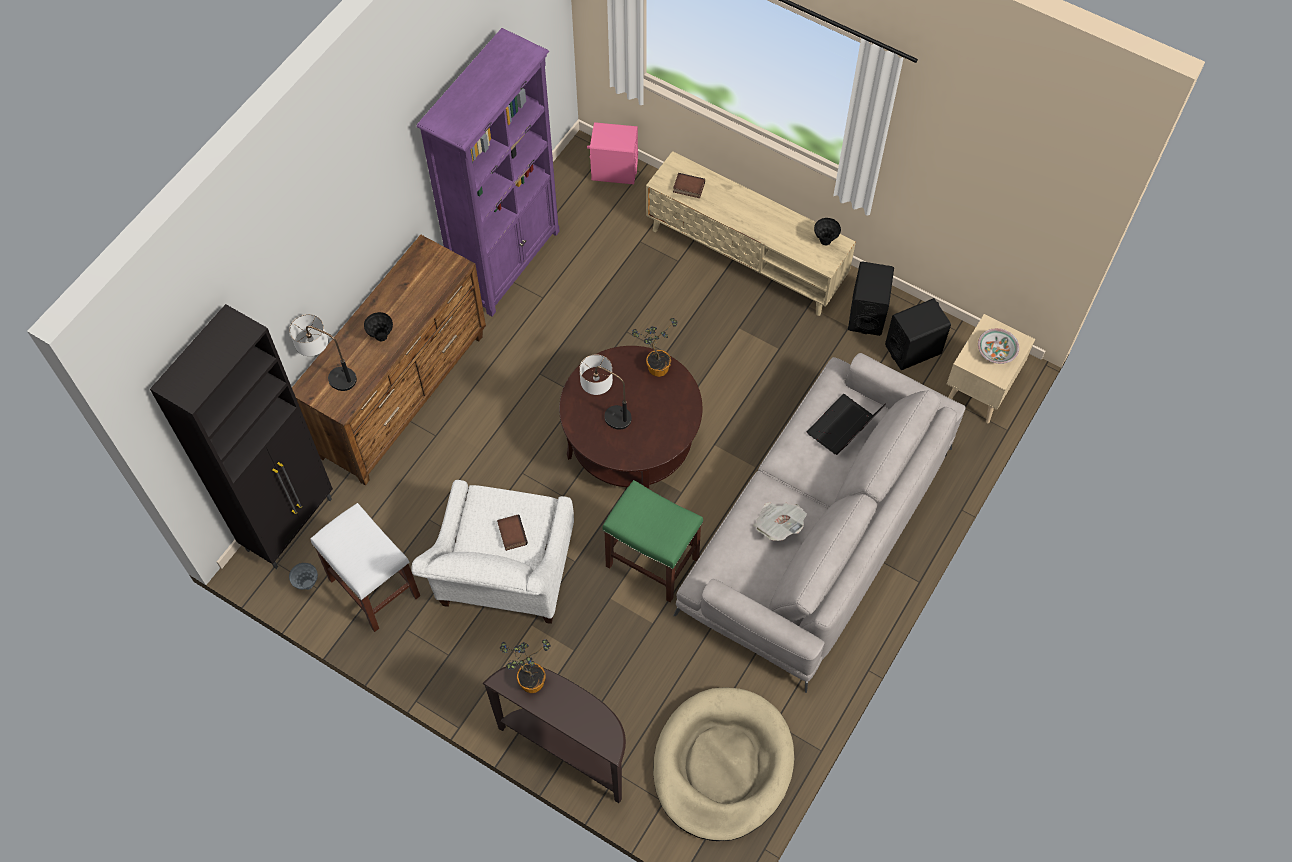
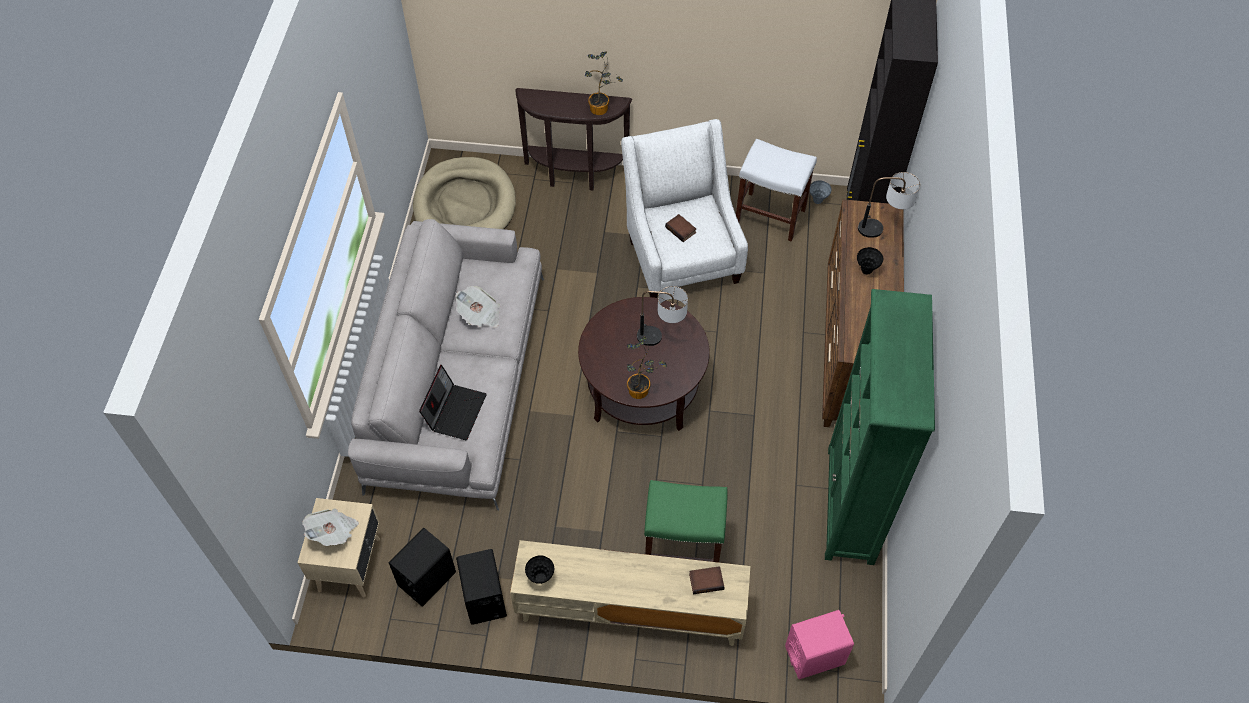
camera: 155 degrees right, 5 degrees down
(507, 262) = (850, 506): purple bookcase -> green bookcase
(653, 562) = (577, 309): green stool -> green stool (681, 549)
(996, 352) = (333, 532): bowl -> newspaper

